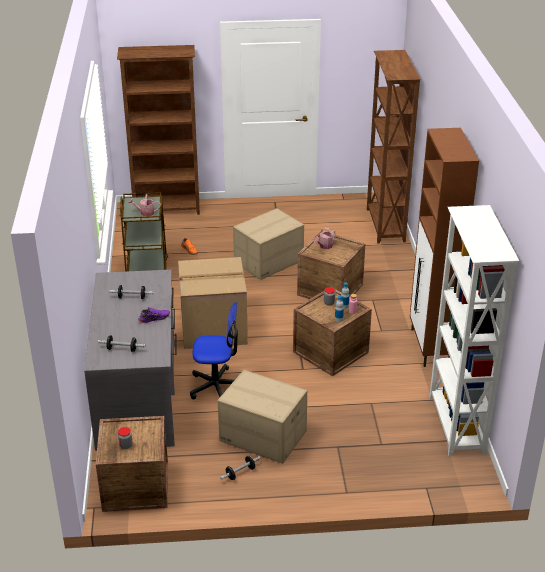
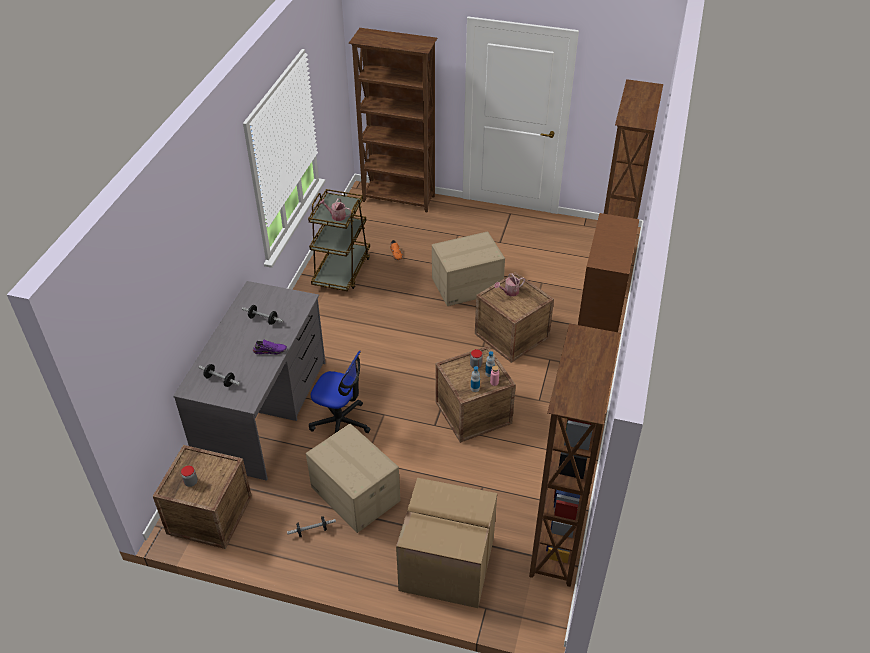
camera: 20 degrees right, 10 degrees up
(212, 328) = (371, 352): cardboard box -> cardboard box (445, 565)
(455, 425) = (557, 540): white bookcase -> brown bookcase

